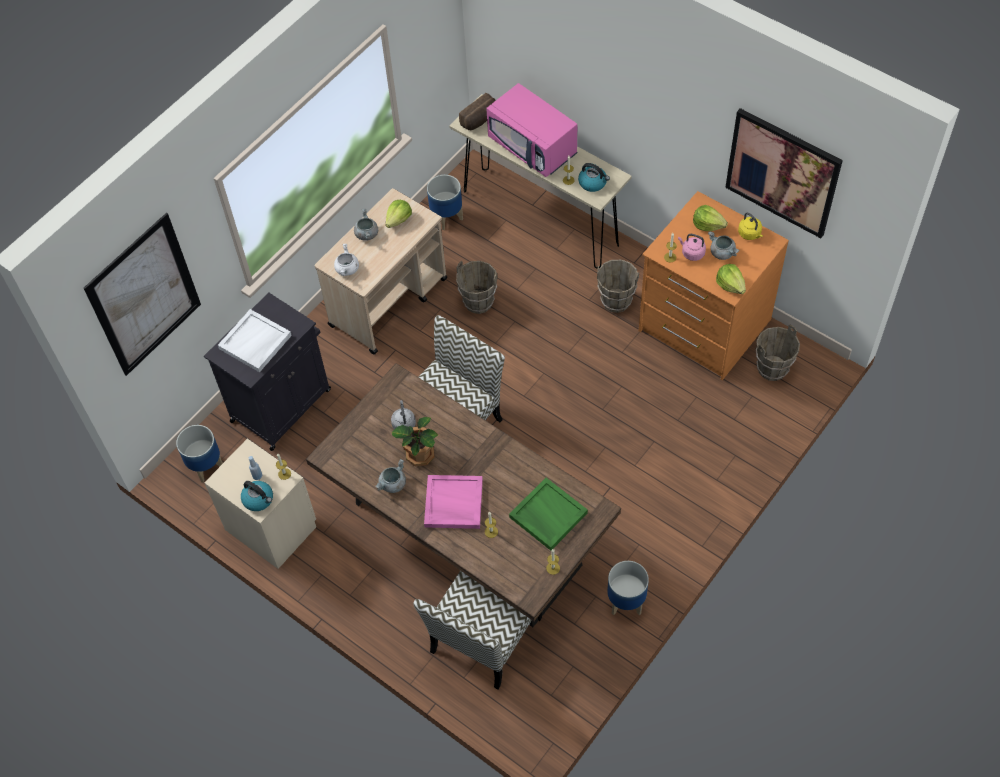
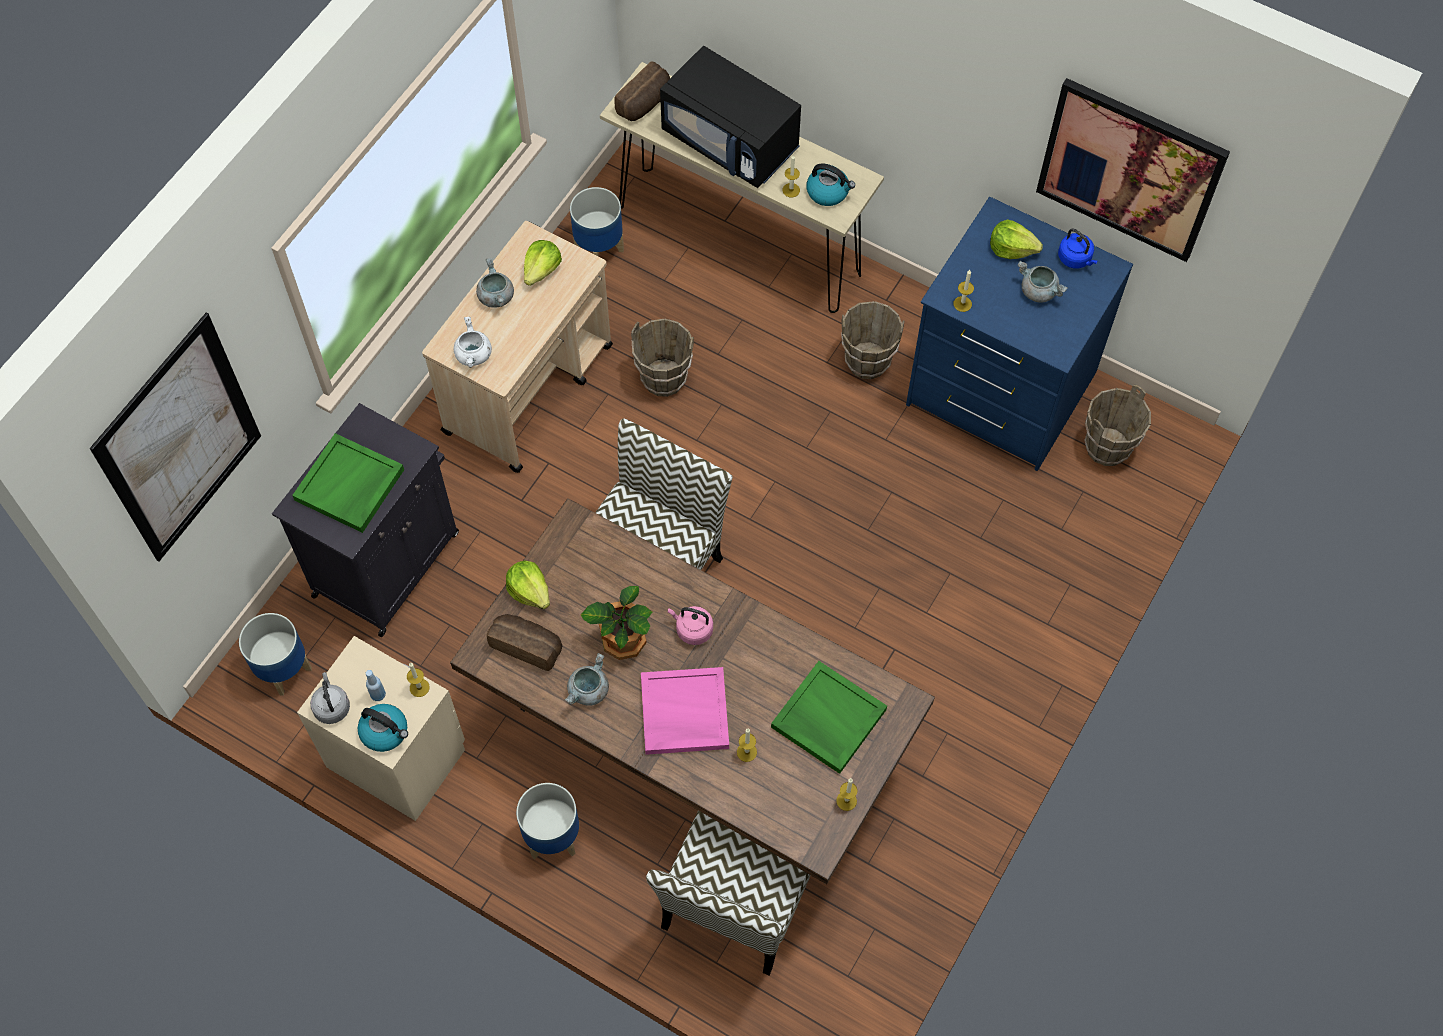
camera: 10 degrees left, 5 degrees up
(255, 343) = (349, 486): white tray -> green tray
(357, 452) = (527, 645): none -> bread
(403, 423) = (592, 593): grey kettle -> grey kettle (331, 706)
(533, 147) = (731, 141): pink microwave -> black microwave
(626, 602) = (940, 823): planter -> planter (552, 837)
(691, 253) = (993, 295): pink kettle -> pink kettle (692, 629)
(703, 326) = (999, 390): orange dresser -> blue dresser
(730, 285) = (1057, 340): lettuce -> lettuce (530, 591)
(750, 234) = (1075, 259): yellow kettle -> blue kettle

